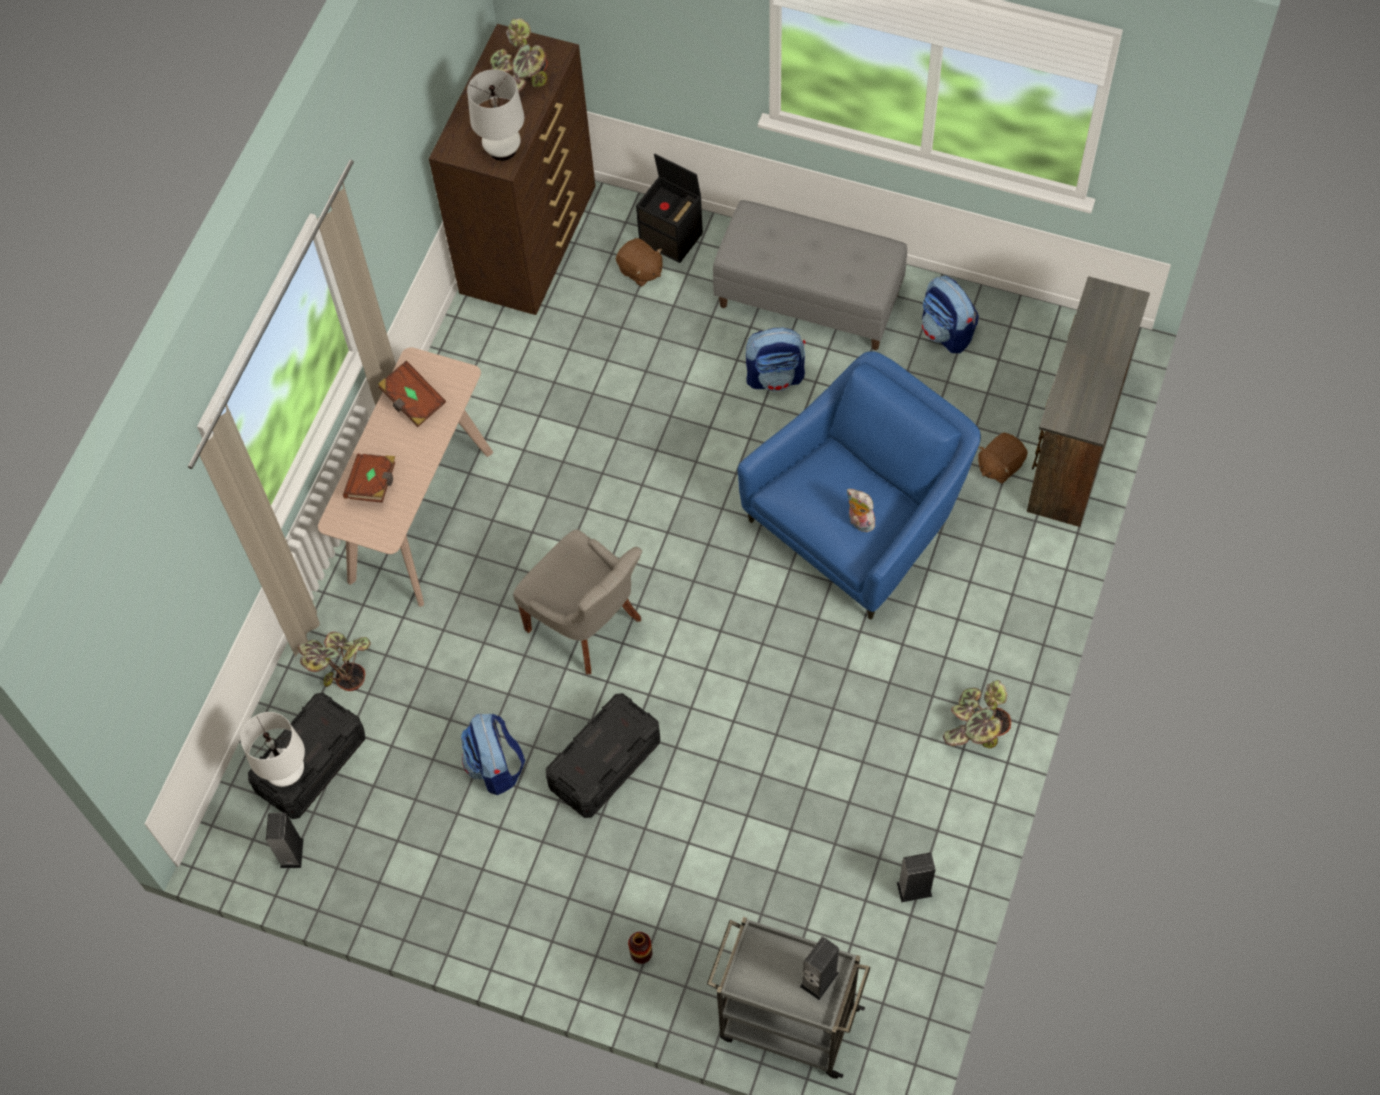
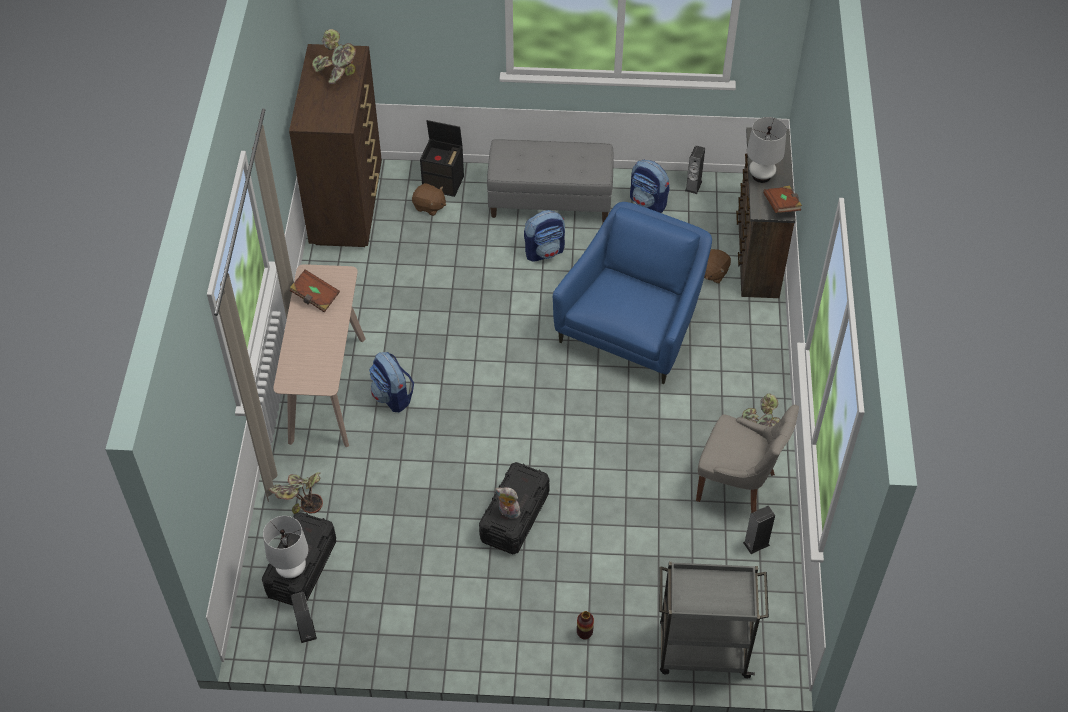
camera: 20 degrees left, 10 degrees down
(373, 484) = (304, 354): brown book -> brown book (782, 205)
(496, 766) = (437, 537): backpack -> backpack (393, 396)
(502, 150) = (339, 116): white table lamp -> white table lamp (761, 176)
(587, 625) = (470, 431): grey chair -> grey chair (738, 486)
(819, 979) = (734, 589): speaker -> speaker (693, 186)
(859, 522) = (644, 313): plush toy -> plush toy (508, 512)

